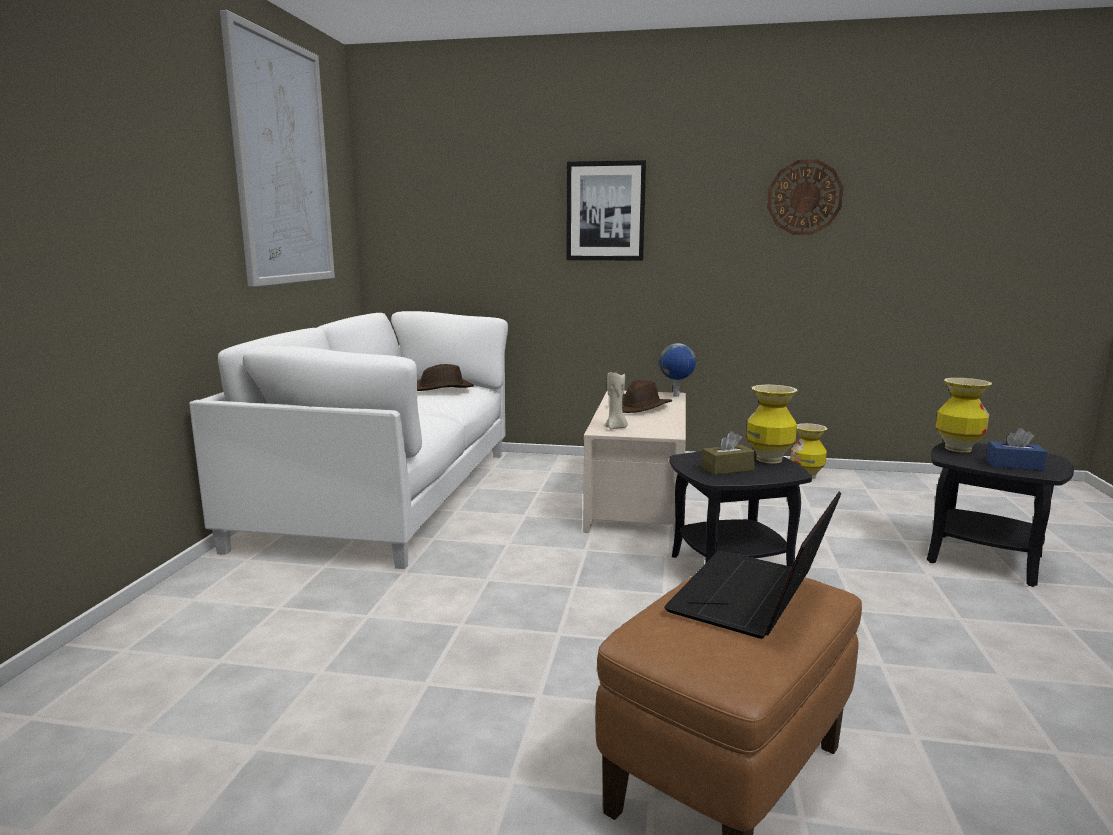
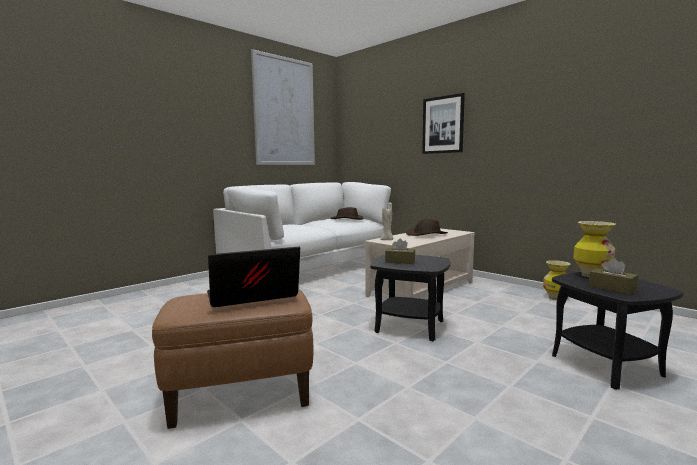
camera: 35 degrees right, 5 degrees down
(676, 396) = (463, 232): globe -> none
(769, 459) = (436, 261): vase -> none
(804, 197) = (562, 104): wall clock -> none
(1014, 465) = (612, 288): blue tissue box -> brown tissue box

